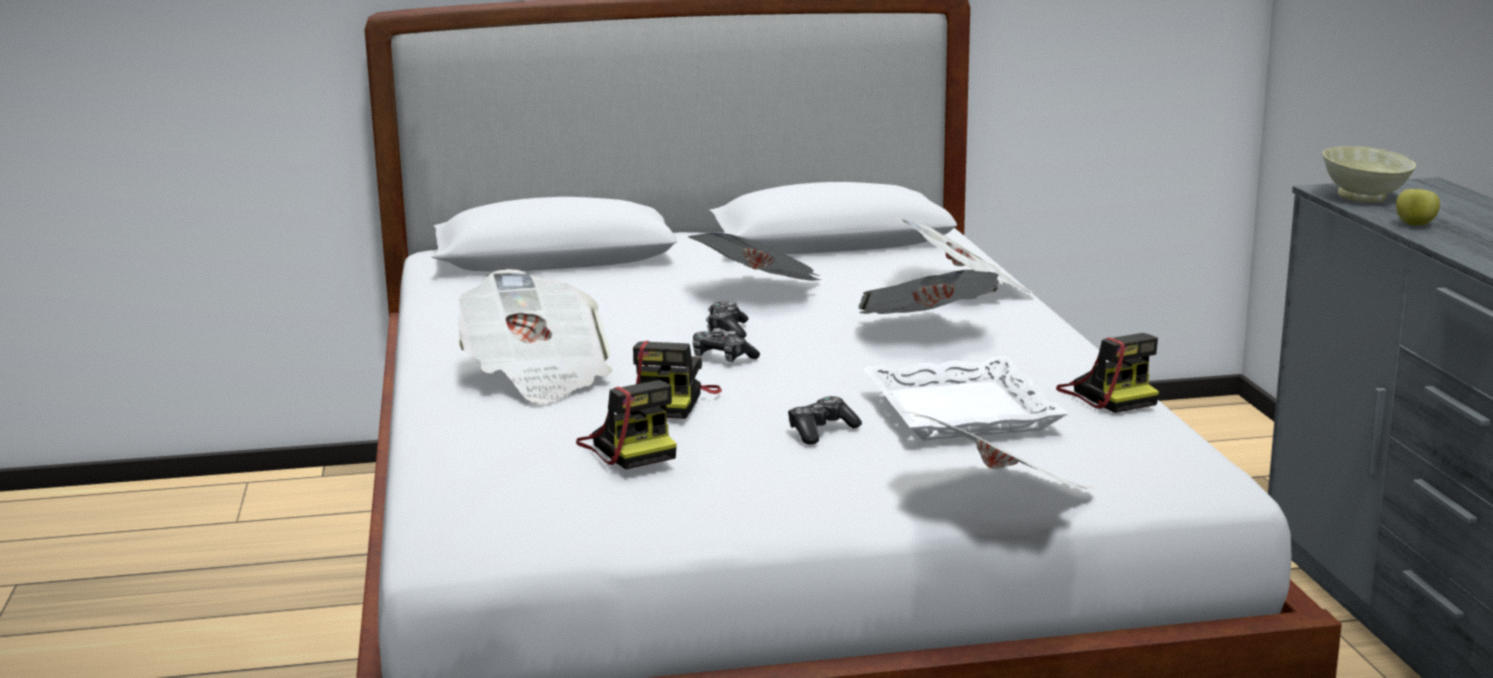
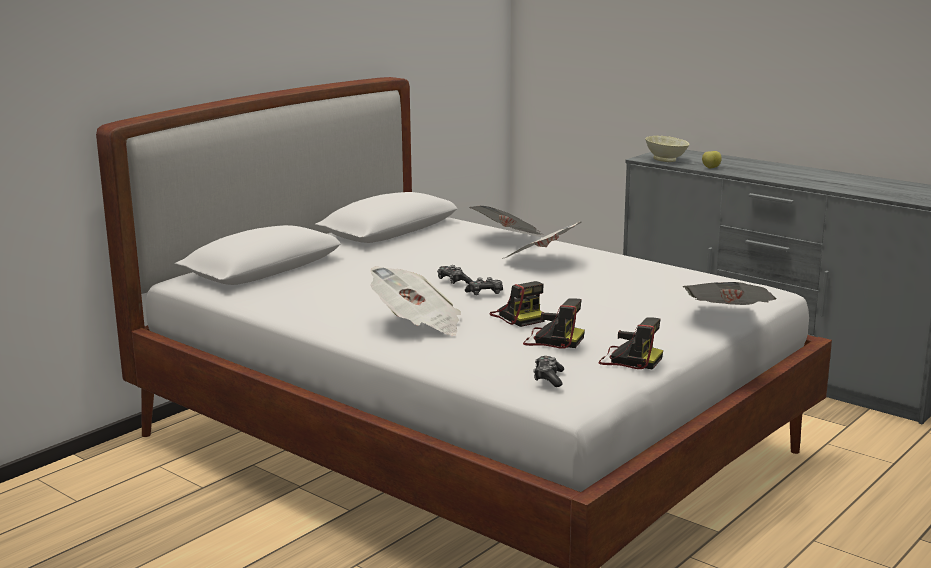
camera: 40 degrees left, 0 degrees up
(761, 293) = (420, 261): newspaper -> none
(821, 431) = (600, 312): game controller -> game controller (548, 378)
(959, 411) = (634, 290): white tray -> none
(1108, 395) = (668, 269): camera -> camera (628, 360)

